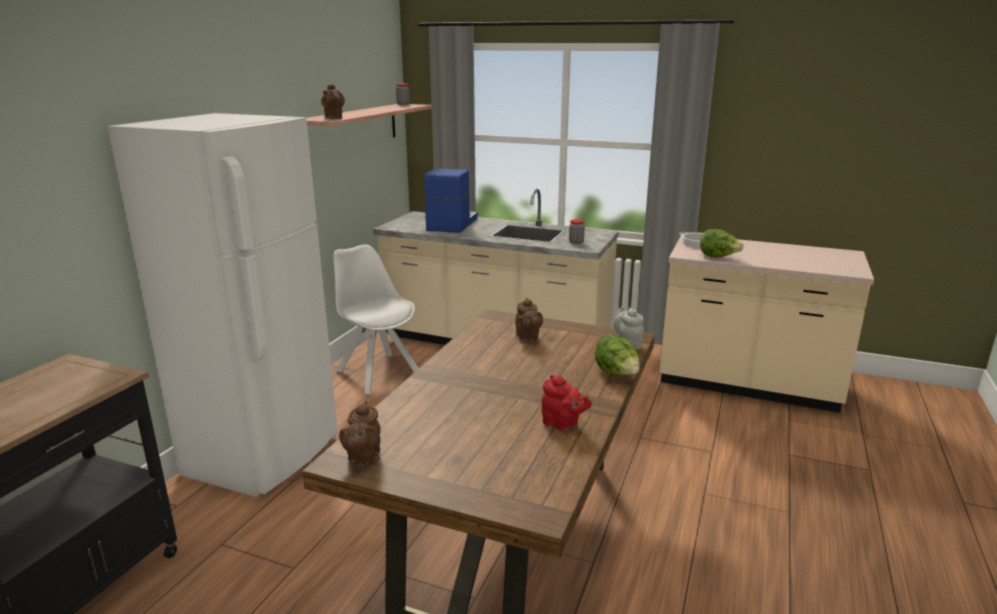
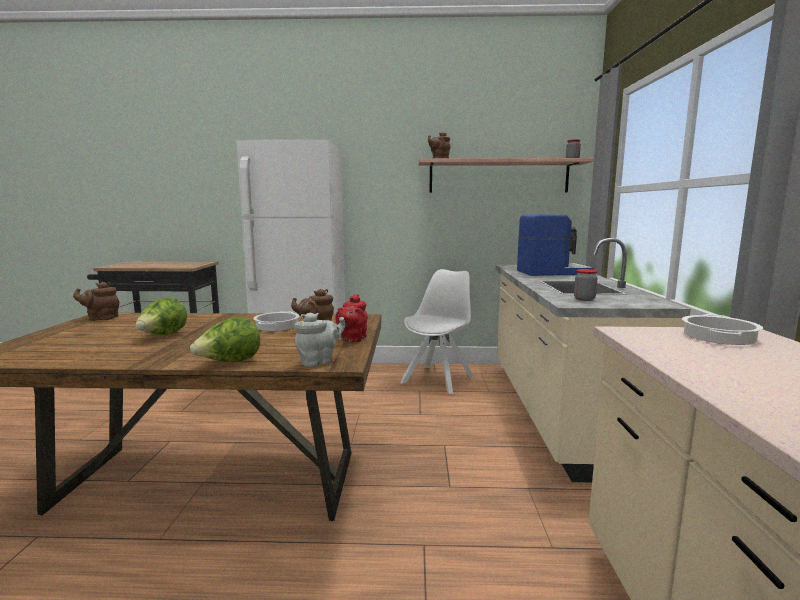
camera: 70 degrees right, 10 degrees down
(499, 353) = (276, 326): none -> cooking pot
(563, 424) = (119, 353): red teapot -> red teapot (352, 339)
(718, 257) = (661, 349): lettuce -> lettuce (163, 336)

